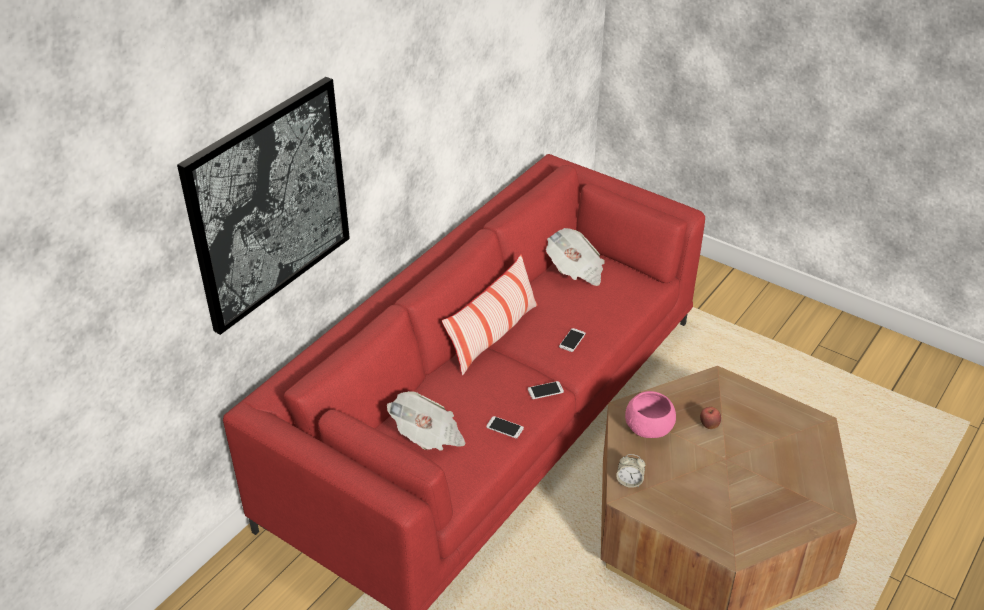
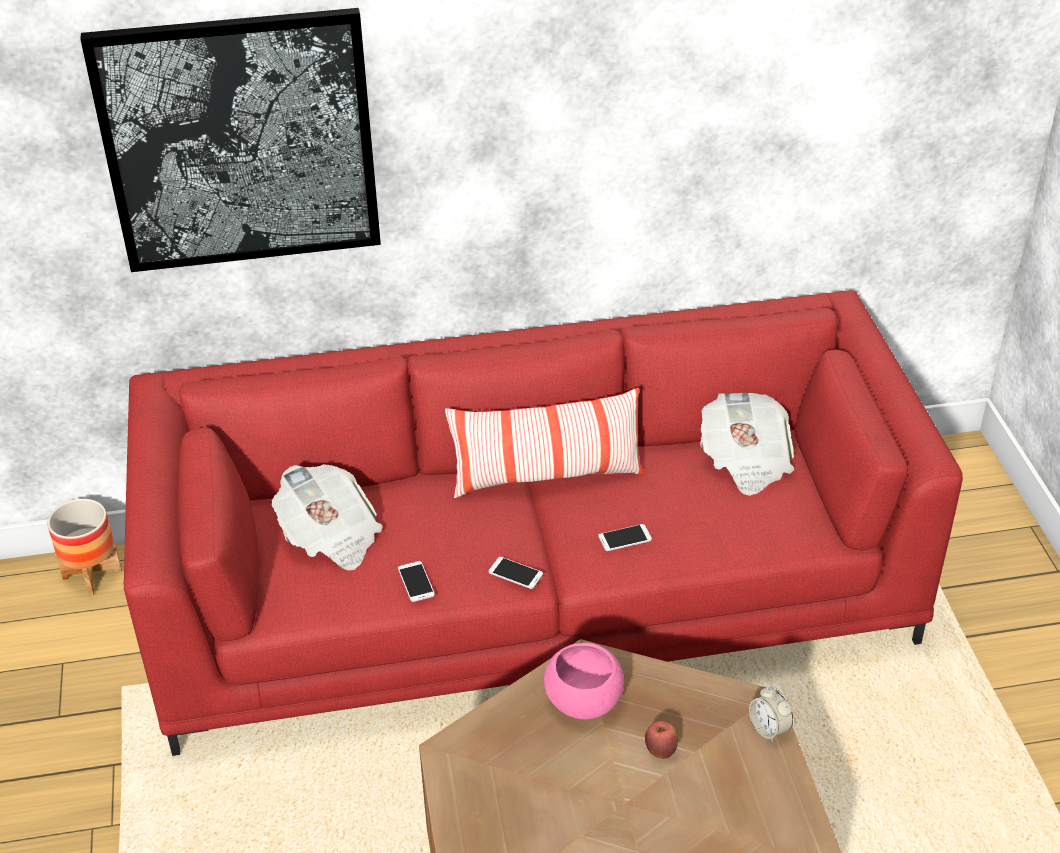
camera: 45 degrees right, 0 degrees up
(222, 583) = (92, 574): none -> planter
(629, 481) = (476, 741): alarm clock -> alarm clock (769, 729)

